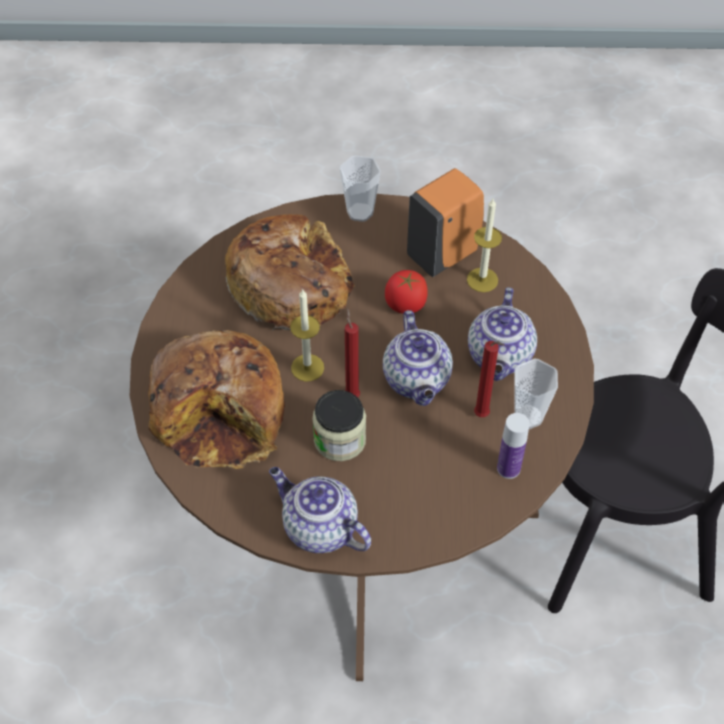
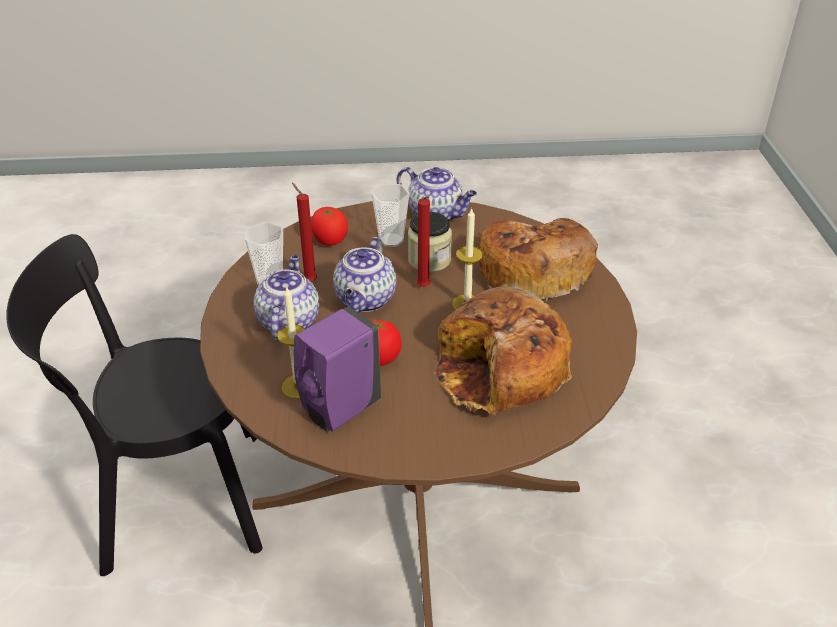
camera: 175 degrees right, 15 degrees down
(360, 212) = (439, 452): cup -> cup (391, 240)
(417, 380) = (366, 300): teapot -> teapot turned 150 degrees counterclockwise
(444, 254) = (338, 410): orange soap dispenser -> purple soap dispenser
(462, 484) = (329, 241): none -> tomato
(508, 468) = (292, 251): bottle -> none

